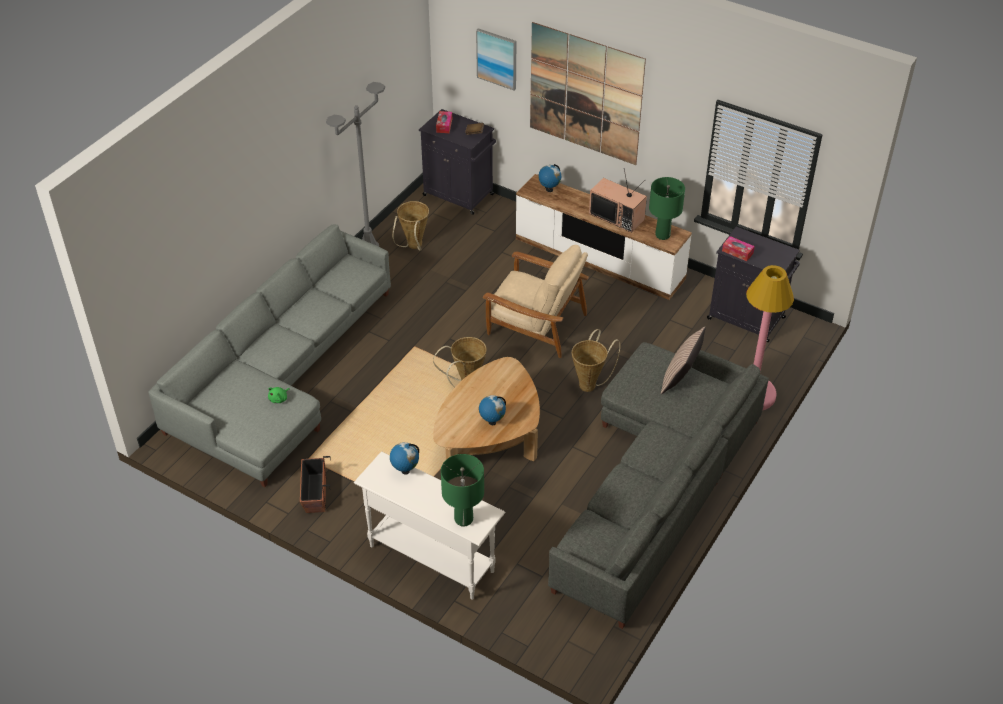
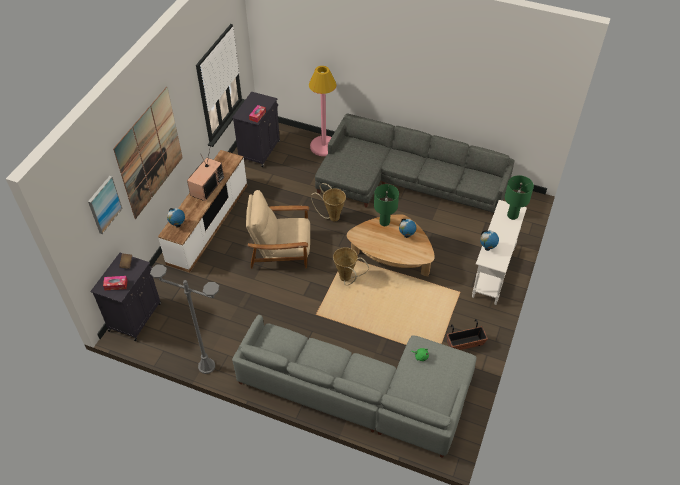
camera: 100 degrees left, 5 degrees up
(413, 247) = (203, 335): basket -> none
(535, 324) = (281, 250): beige armchair -> beige armchair turned 105 degrees counterclockwise
(662, 235) = (225, 163): green table lamp -> green table lamp (384, 222)
(680, 378) = (347, 155): pillow -> none

